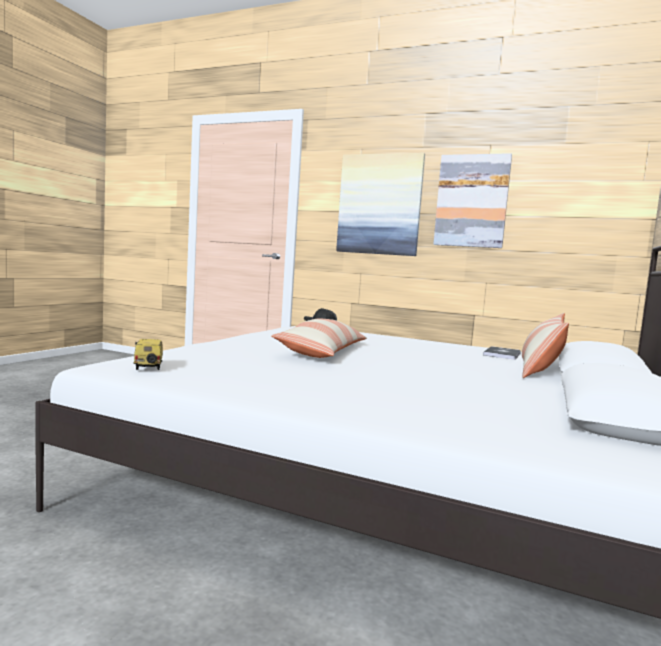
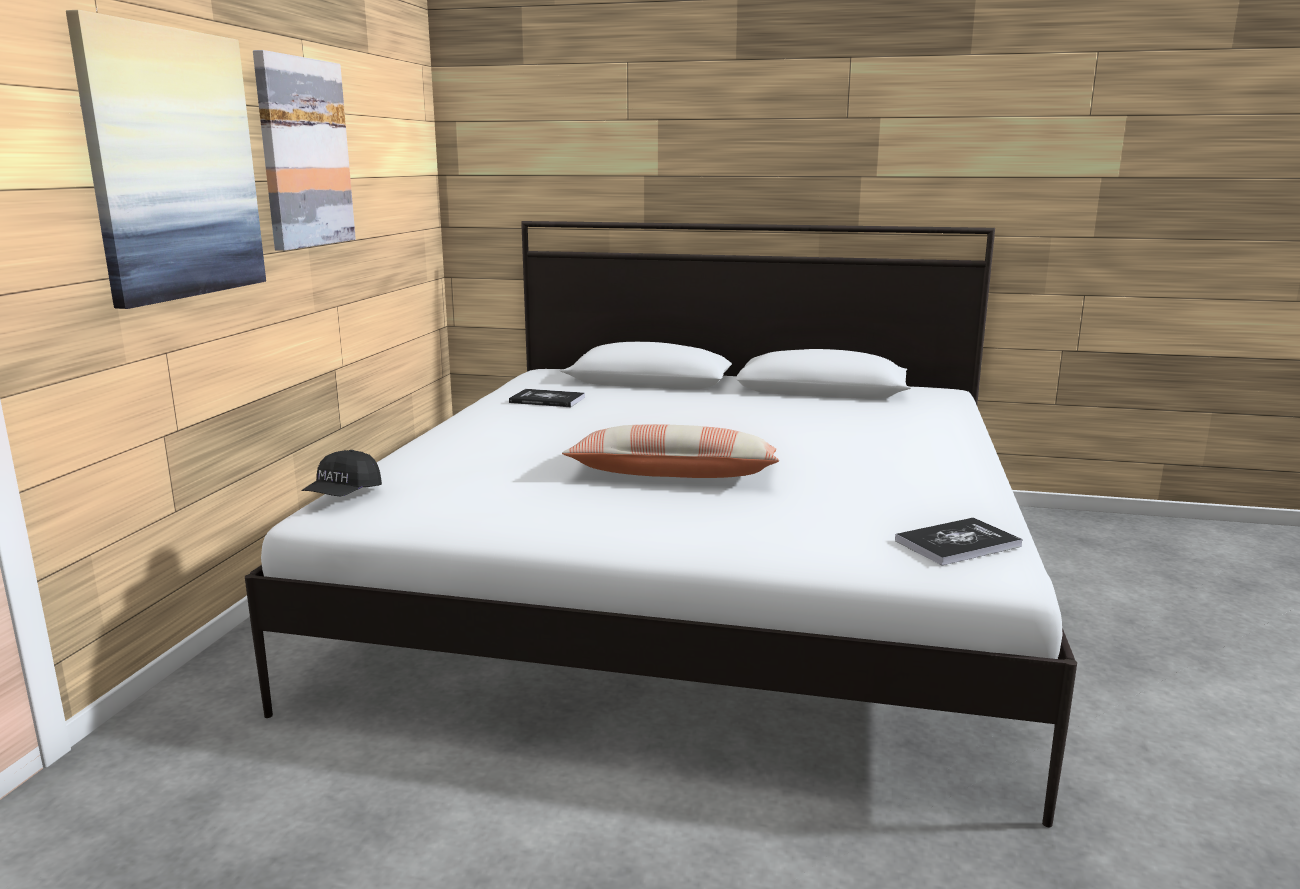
camera: 100 degrees left, 10 degrees up
(148, 366) = (957, 543): toy car -> book
(540, 369) = (637, 392): pillow -> none

